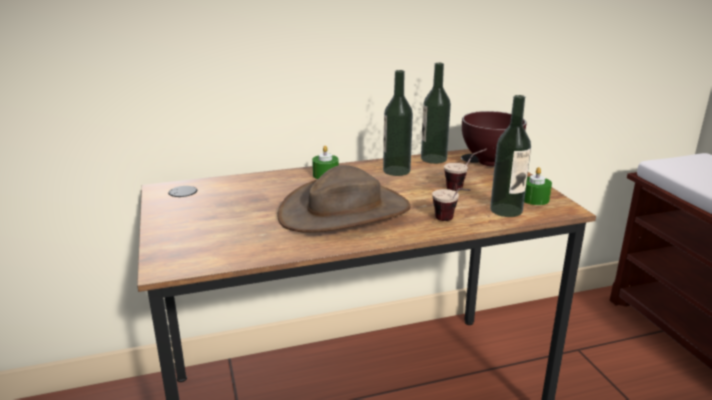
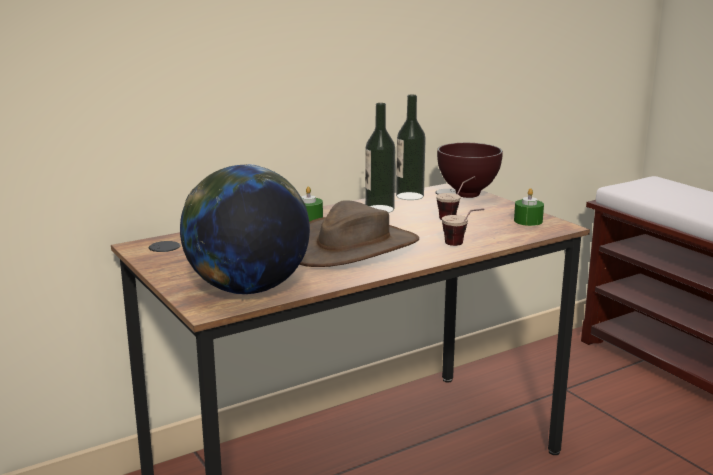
camera: 15 degrees left, 5 degrees down
(215, 249) = (248, 289): none -> globe
(506, 210) = (507, 232): bottle -> none

